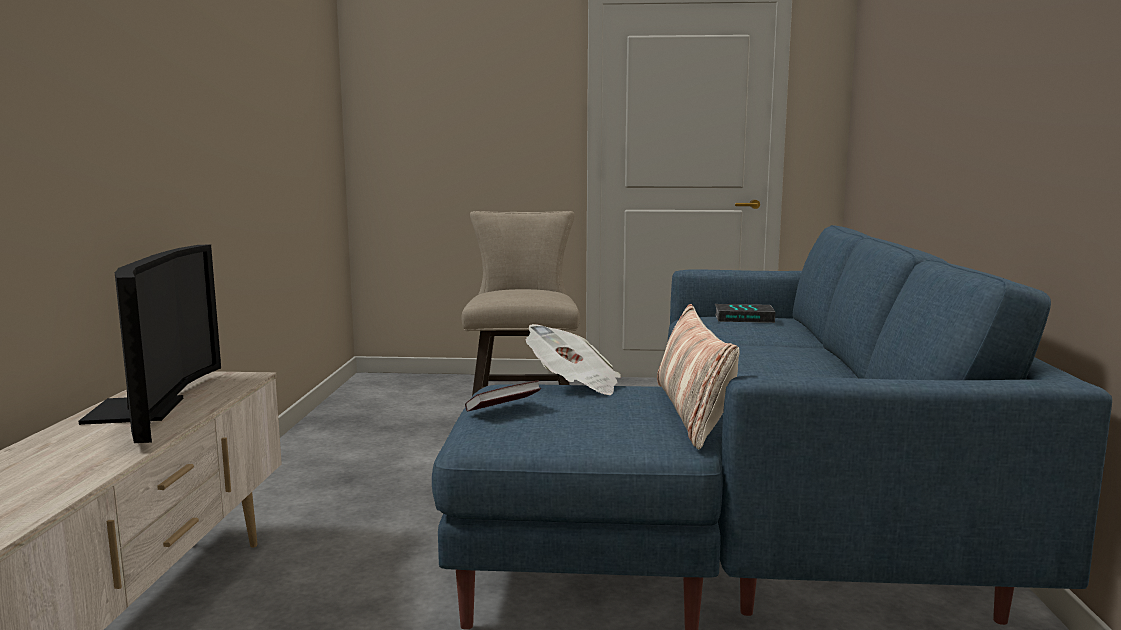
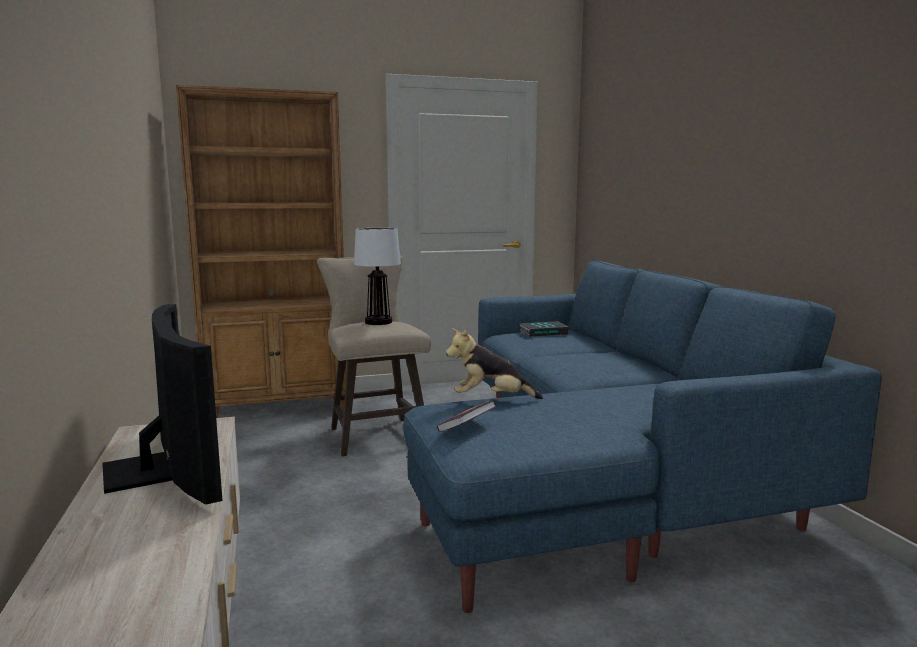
camera: 20 degrees left, 0 degrees up
(441, 386) = (278, 407): none -> brown bookcase
(526, 290) = (379, 322): none -> table lamp
(574, 385) = (491, 399): newspaper -> plush toy
(692, 411) = (601, 411): pillow -> none

